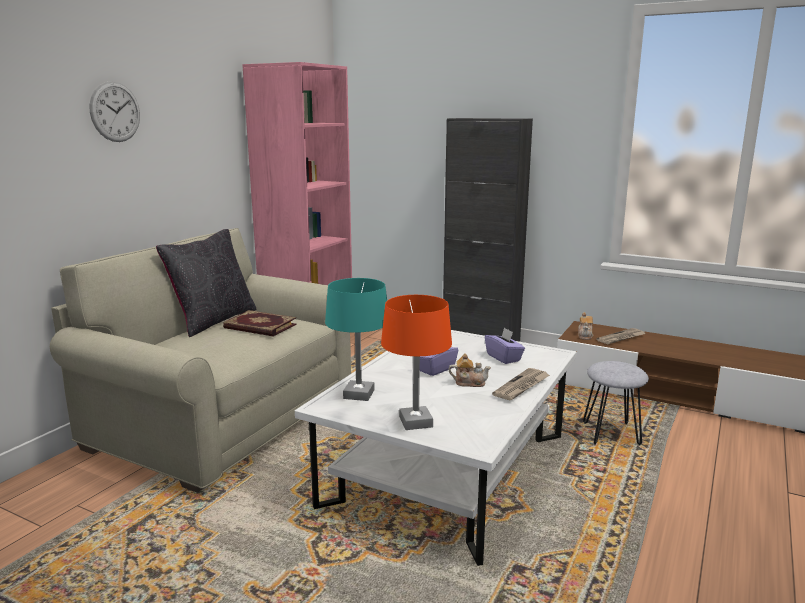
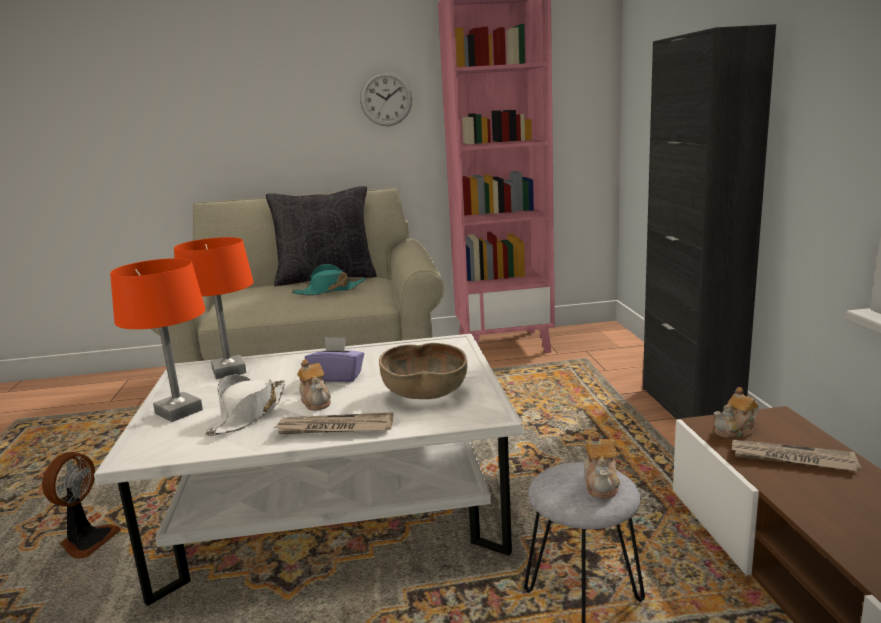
camera: 55 degrees right, 0 degrees up
(115, 112) = (268, 66): wall clock -> wall clock (386, 99)
(259, 327) = (329, 291): book -> turquoise hat
(349, 582) = (87, 541): none -> fan
(359, 394) = (228, 371): turquoise table lamp -> orange table lamp
(459, 403) = (249, 414): none -> white hat
(504, 358) = (425, 394): purple tissue box -> brown bowl
(623, 366) = (601, 484): none -> teapot

